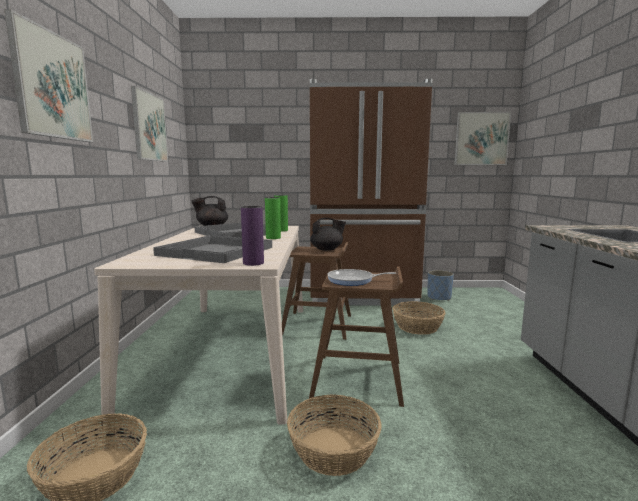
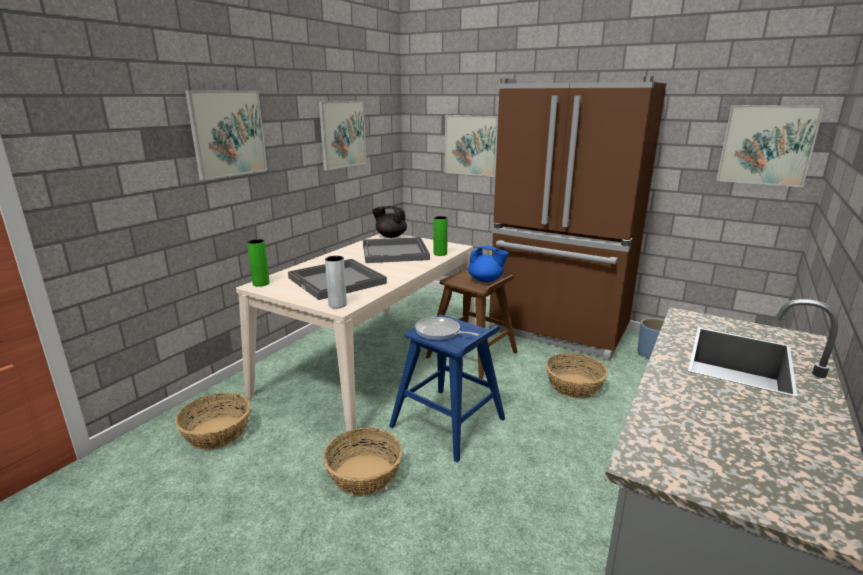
camera: 30 degrees right, 10 degrees up
(253, 263) = (337, 305): purple vase -> grey vase
(260, 150) = (471, 145): none -> picture
(273, 238) = (412, 267): green vase -> green vase (261, 283)
(327, 249) = (486, 280): black teapot -> blue teapot
(359, 378) = (448, 423): brown stool -> blue stool

